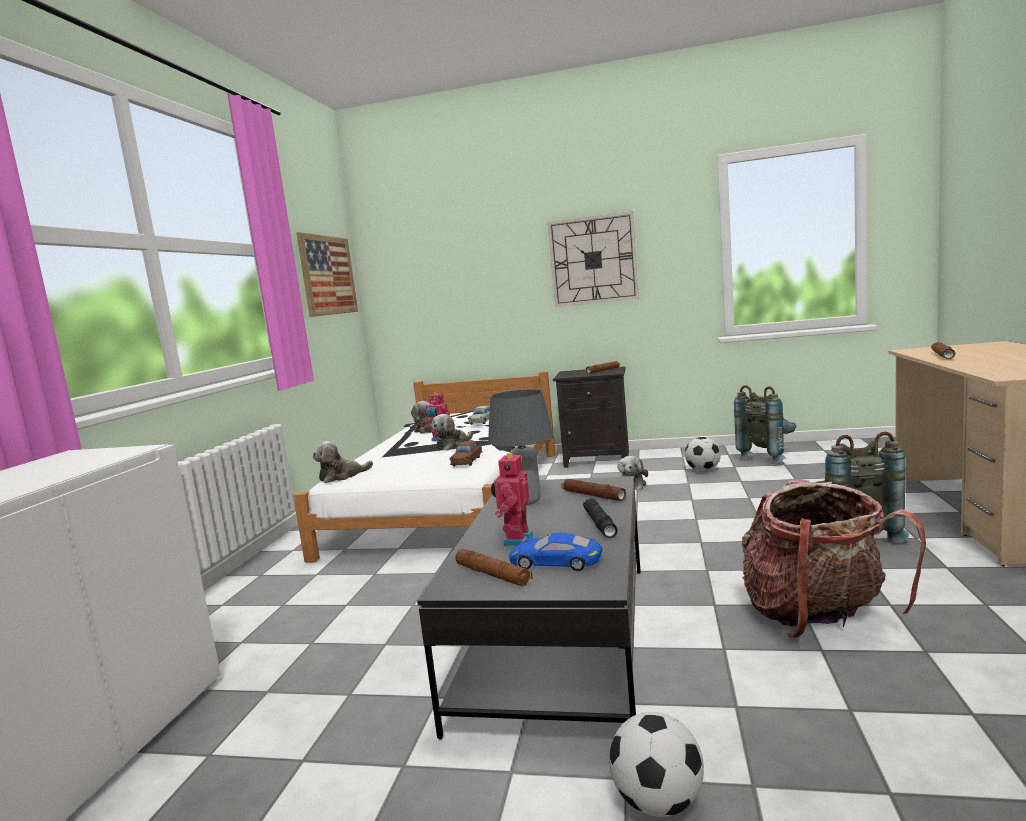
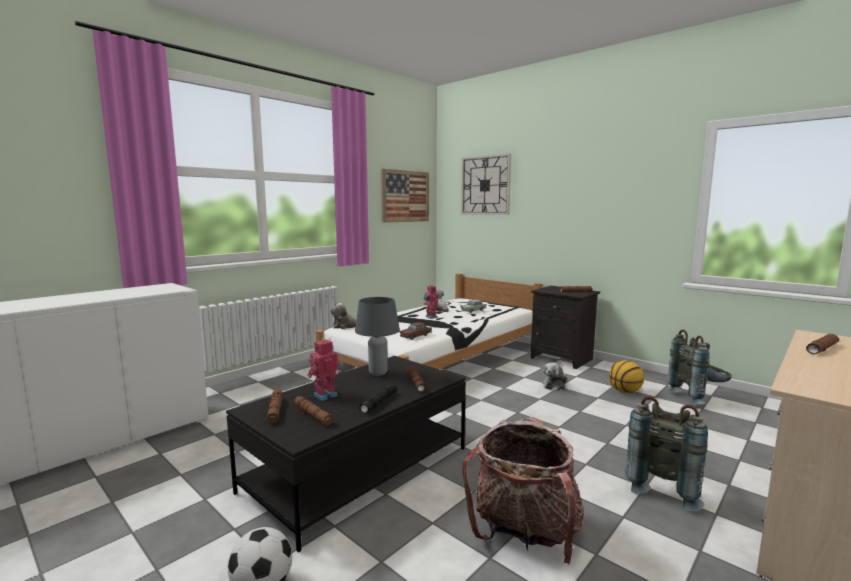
camera: 30 degrees right, 0 degrees up
(453, 445) = (429, 323): plush toy -> none
(555, 561) = (313, 416): blue toy car -> brown flashlight
(593, 260) = (588, 203): wall clock -> wall clock (485, 185)
(703, 470) = (625, 391): football -> basketball

